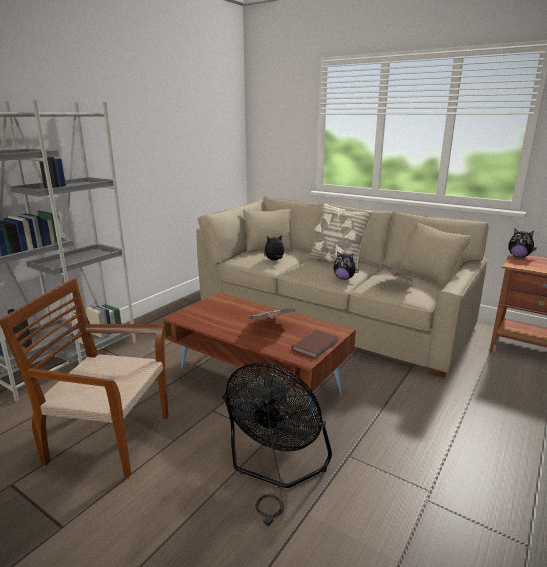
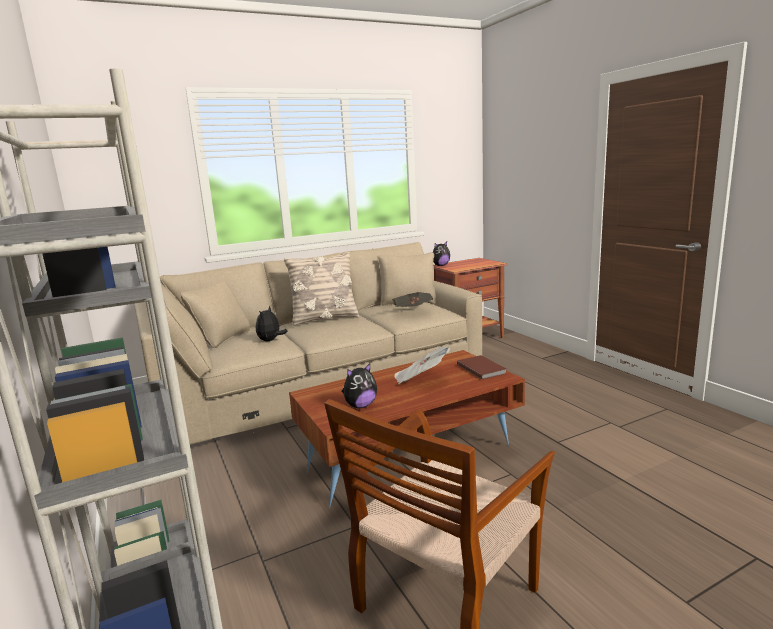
camera: 60 degrees left, 5 degrees down
(271, 470) = (561, 485): black fan -> none
(344, 278) = (368, 325): plush toy -> plush toy (360, 406)

